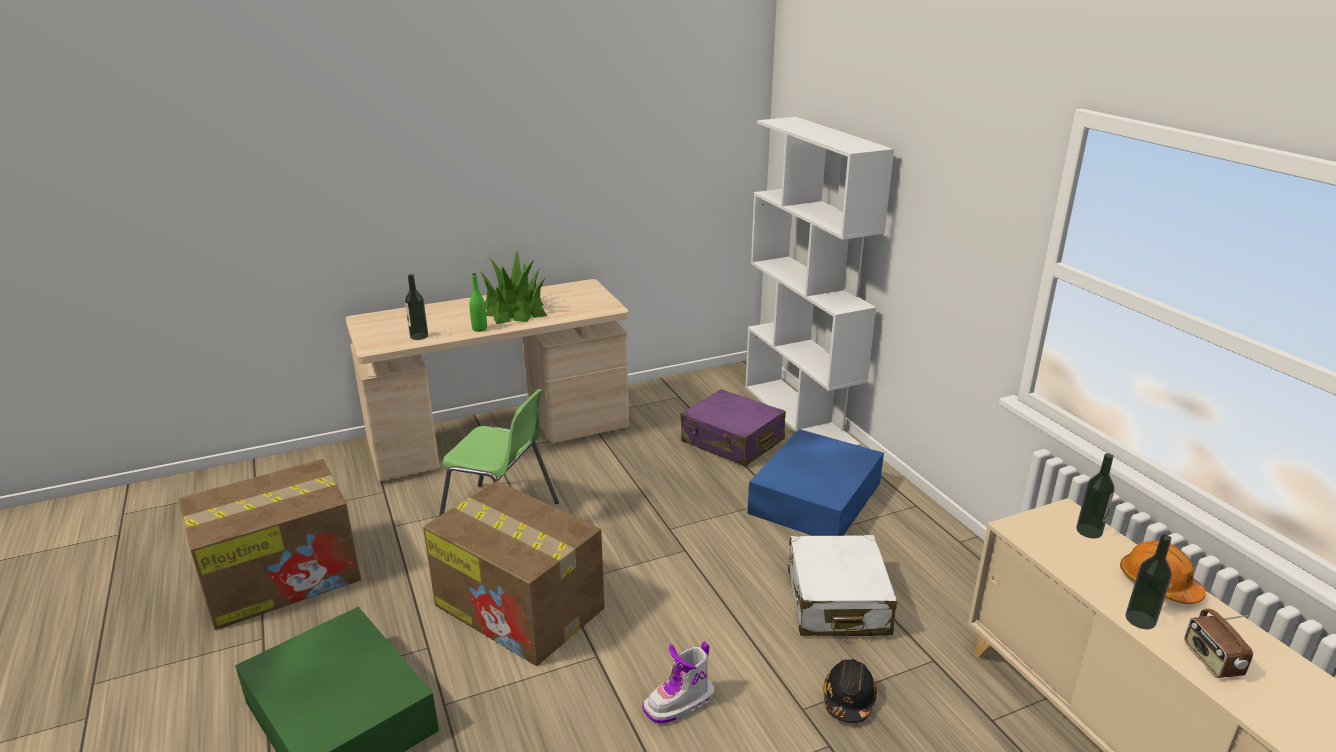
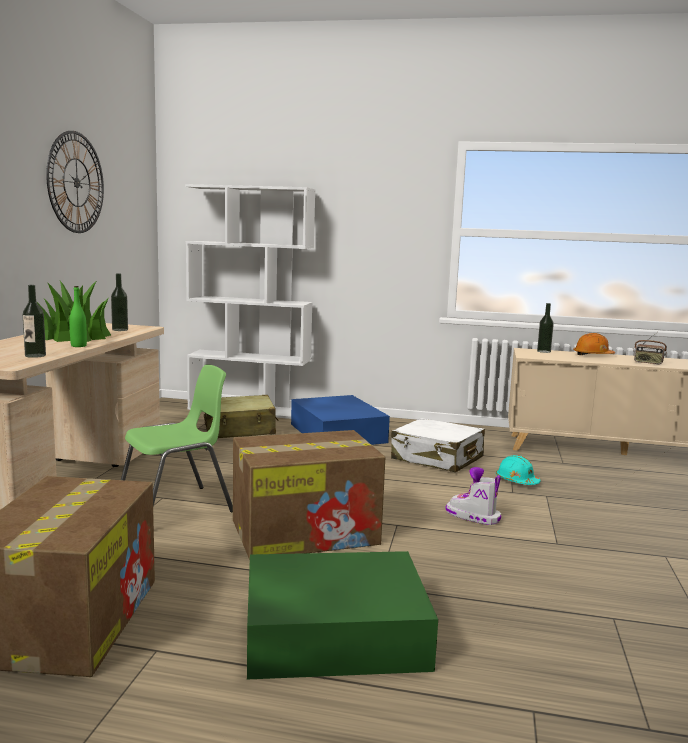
camera: 55 degrees left, 15 degrees down
(596, 130) = (76, 182): none -> wall clock
(680, 703) = (472, 516): boot -> boot turned 120 degrees clockwise
(732, 441) = (239, 429): purple suitcase -> beige suitcase
(848, 699) = (516, 481): black hard hat -> turquoise hard hat
(1140, 619) = (614, 362): bottle -> bottle (120, 330)

